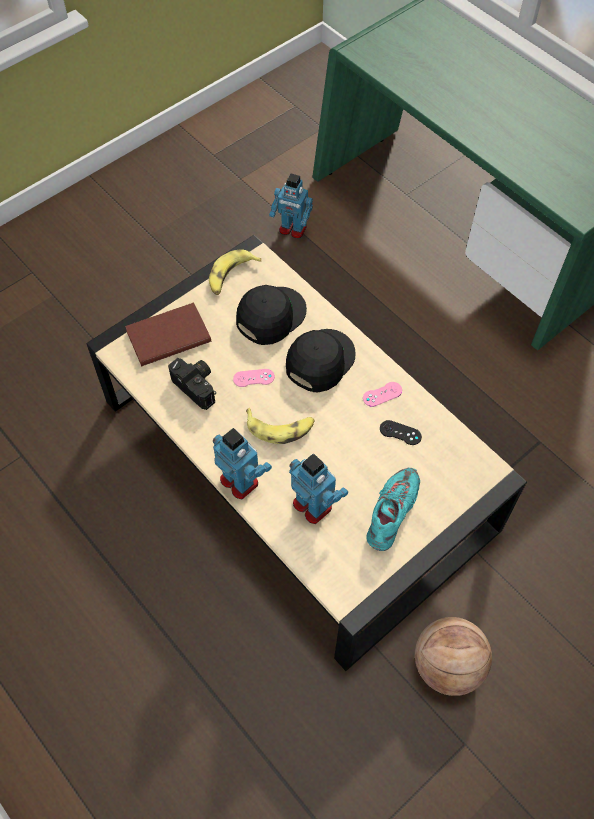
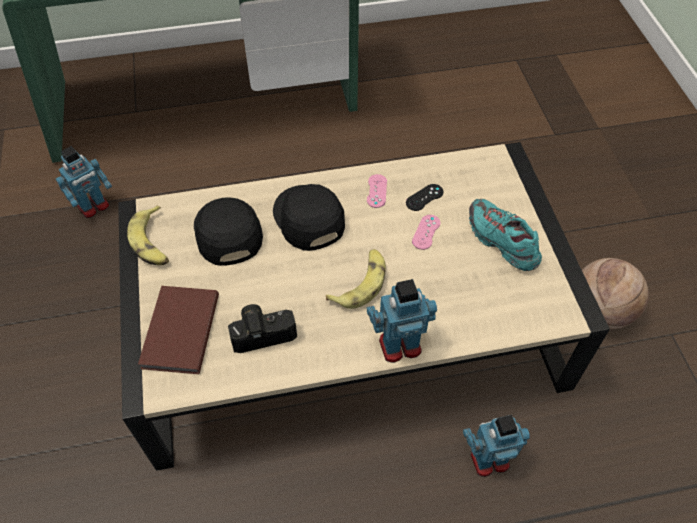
camera: 60 degrees left, 5 degrees down
(253, 378) = (289, 279): pink game controller -> pink game controller (426, 232)
(313, 505) = (461, 296): toy robot -> toy robot (489, 459)

